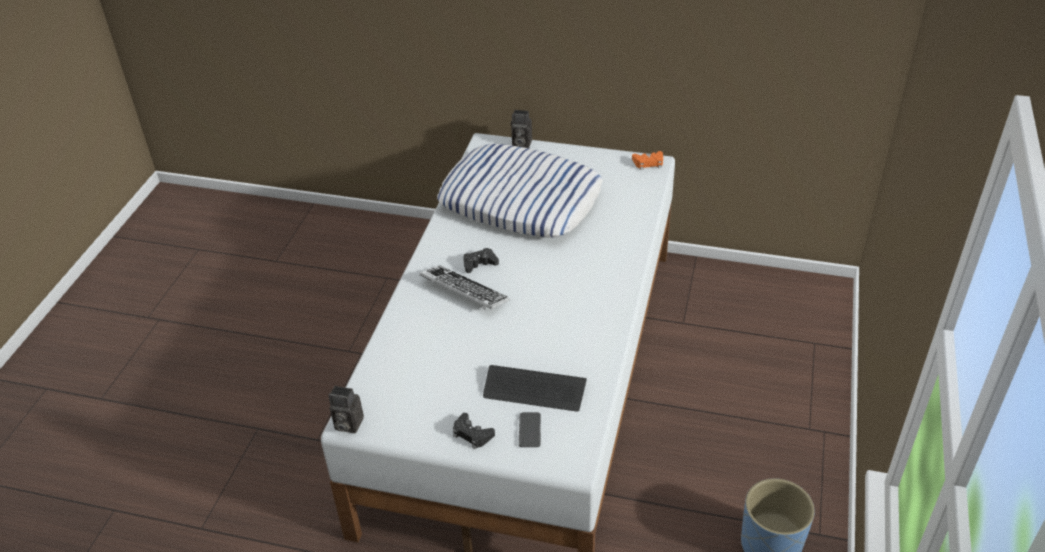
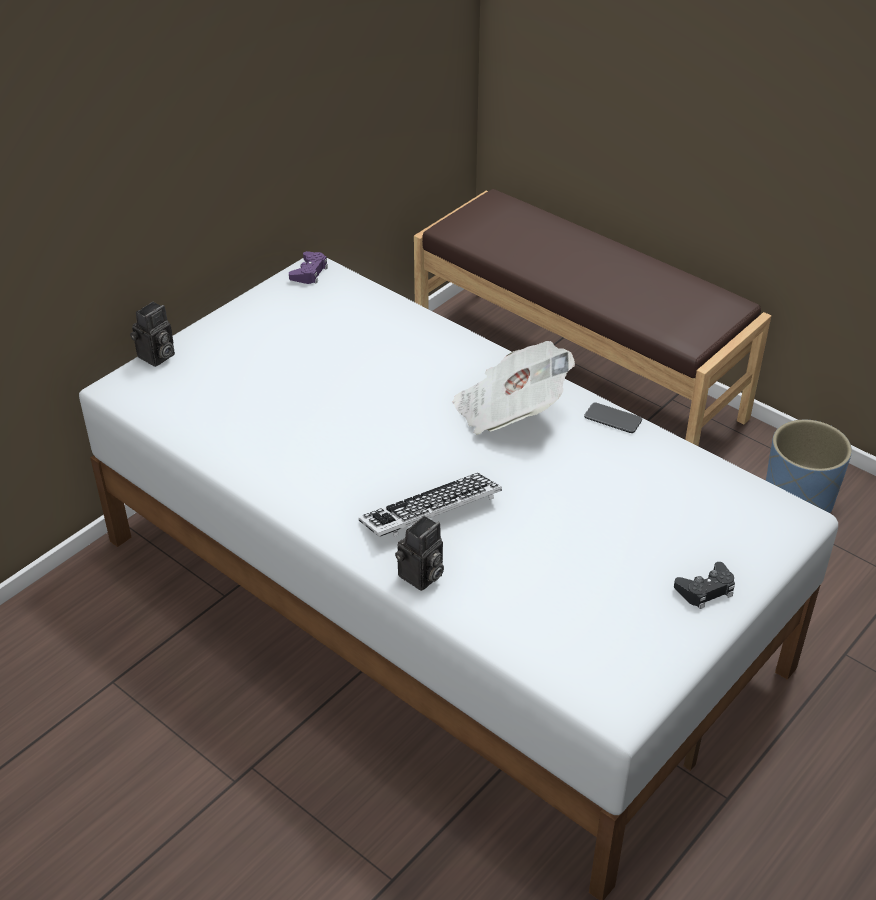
camera: 65 degrees left, 0 degrees up
(347, 424) = (621, 713): camera -> camera (421, 577)
(479, 264) = (384, 479): black game controller -> none
(521, 200) = (282, 398): pillow -> none
(529, 430) = (725, 536): phone -> phone (613, 419)
(534, 390) = (658, 509): keyboard -> none
(581, 292) = (510, 411): none -> newspaper
(648, 163) = (309, 272): orange game controller -> purple game controller
(801, 369) = (577, 375): none -> brown bench

